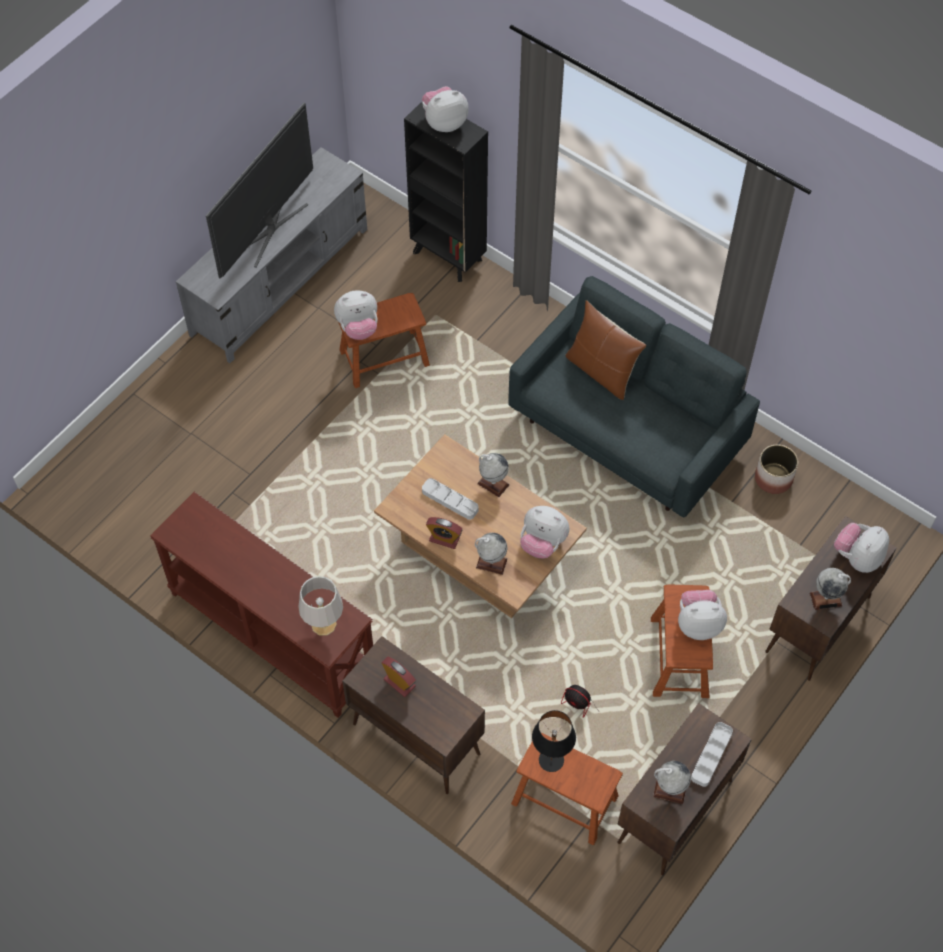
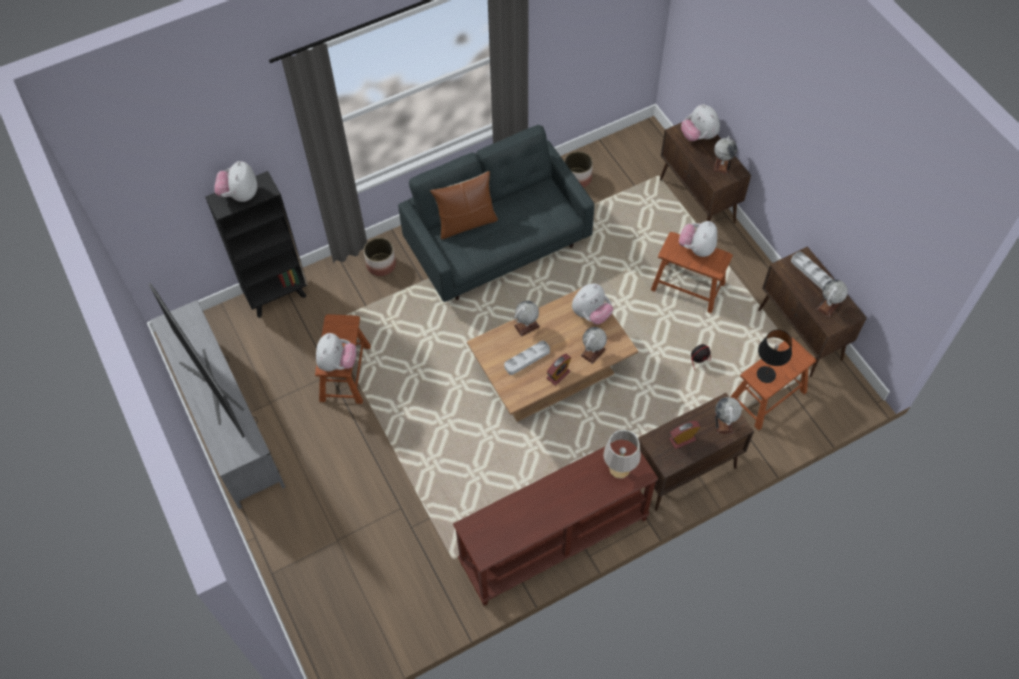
camera: 65 degrees left, 0 degrees up
(441, 720) = (724, 423): none -> globe
(537, 332) = (381, 264): none -> planter

